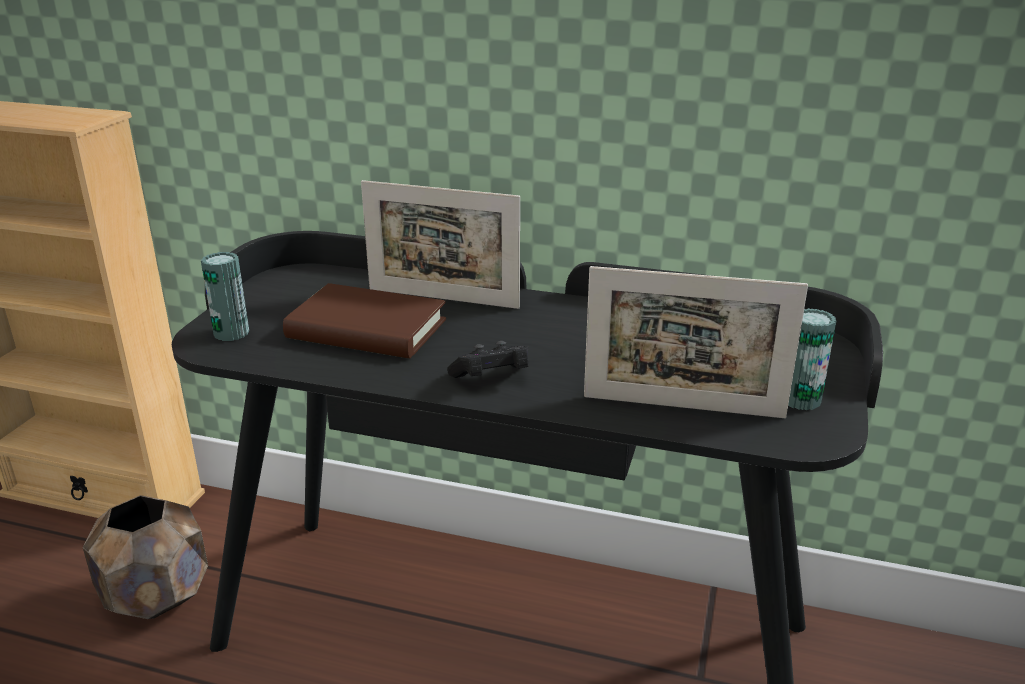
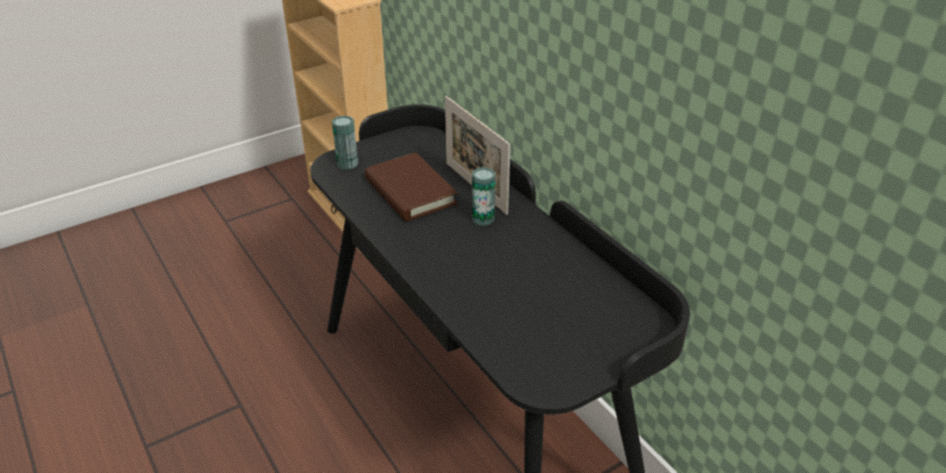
camera: 40 degrees right, 10 degrees up
(158, 596) = (329, 287): brown planter -> none
(492, 379) = (427, 255): black game controller -> none
(683, 407) = (498, 327): picture frame -> none
(800, 400) = (572, 360): can -> can (483, 219)

